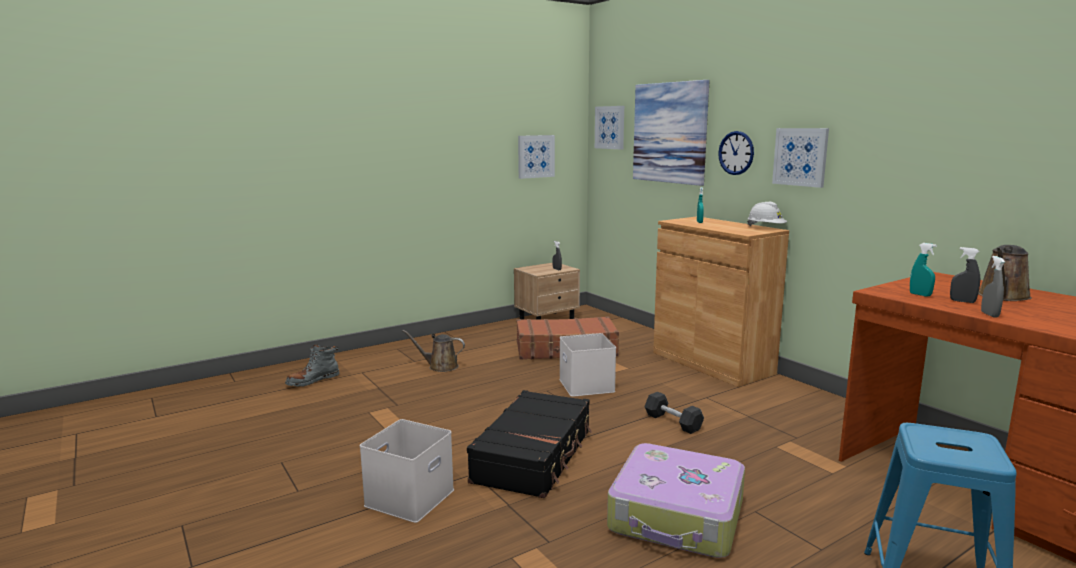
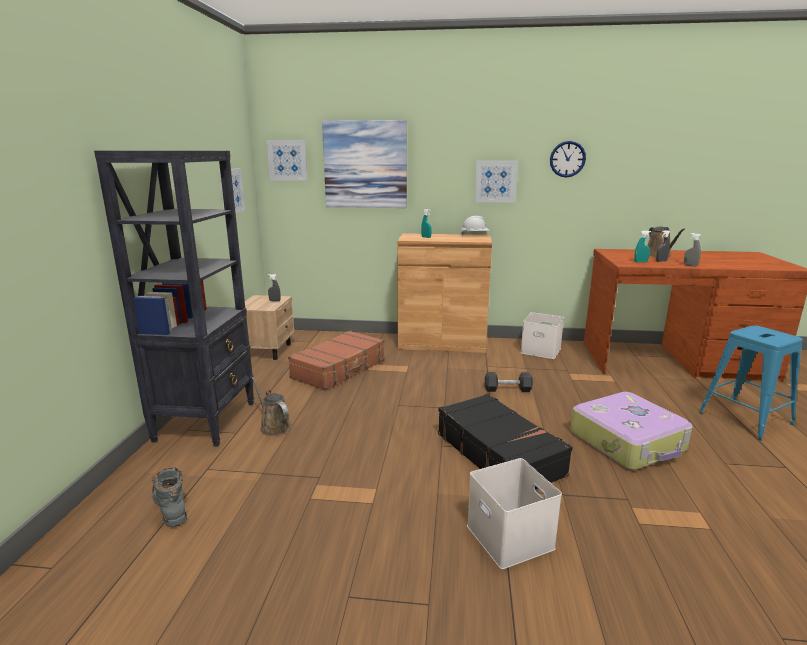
camera: 50 degrees left, 5 degrees up
(313, 381) = (170, 506): grey boot -> grey boot turned 150 degrees clockwise
(415, 348) = (207, 421): none -> black bookcase
(440, 367) = (274, 426): brown watering can -> brown watering can turned 90 degrees clockwise
(588, 385) = (414, 389): white storage box -> white storage box (541, 350)
(736, 153) = (437, 180): wall clock -> wall clock (567, 159)

